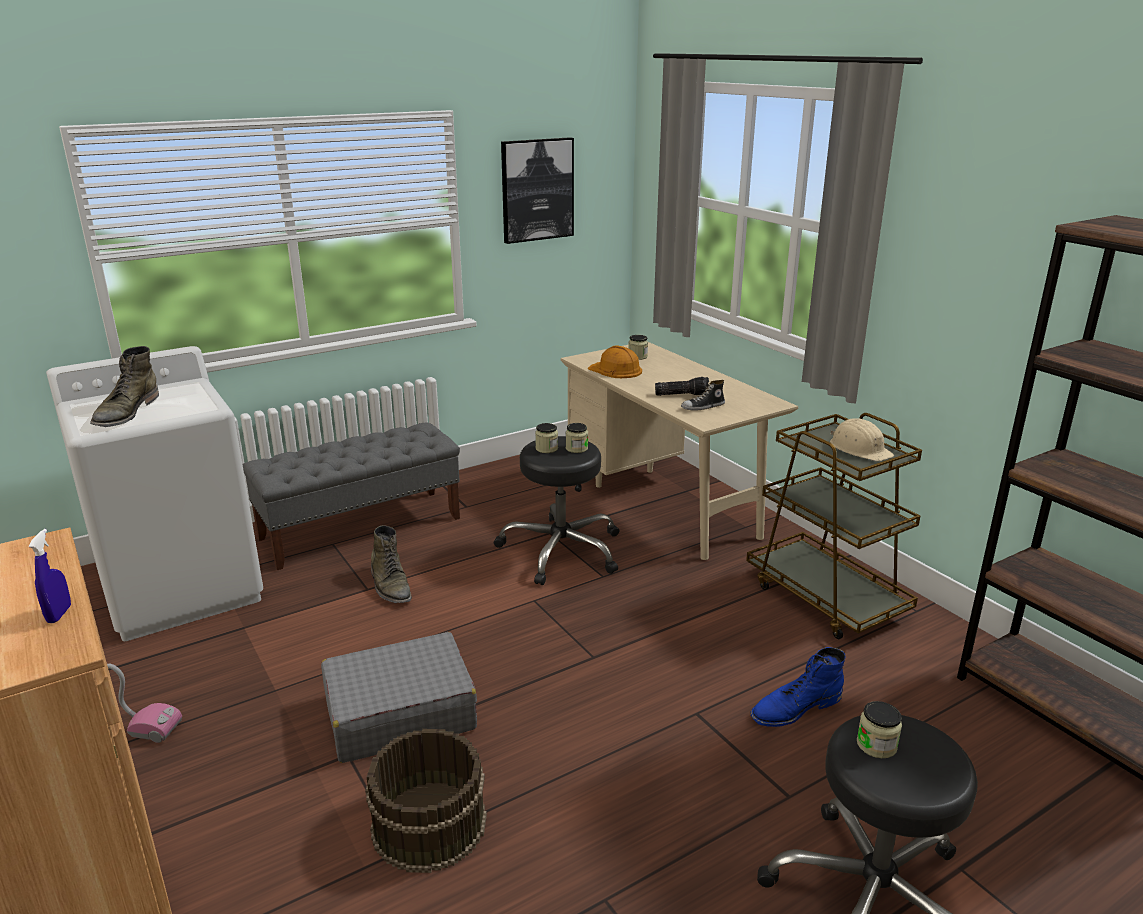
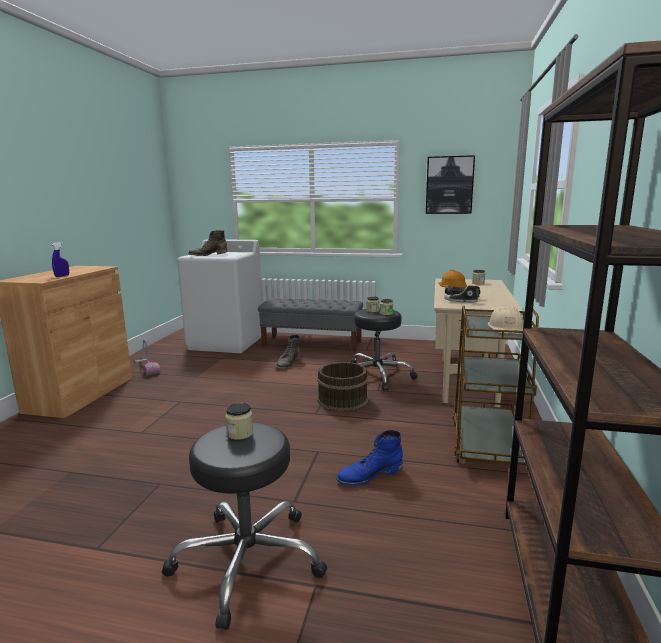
camera: 45 degrees right, 10 degrees down
(399, 713) = (216, 398): grey suitcase -> none
(427, 824) = (161, 430): brown bucket -> brown bucket (342, 399)
(795, 708) = (369, 474): blue boot -> blue boot turned 45 degrees counterclockwise

